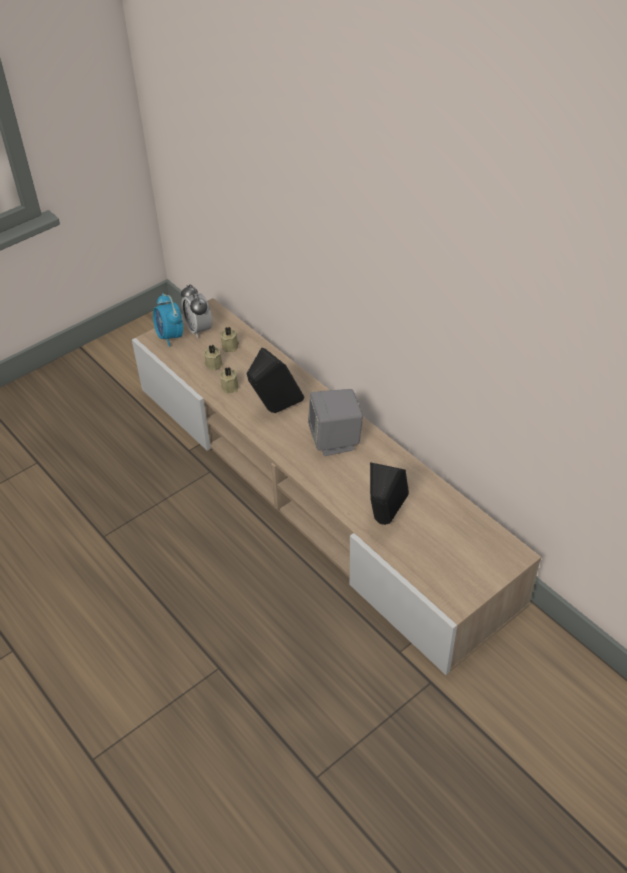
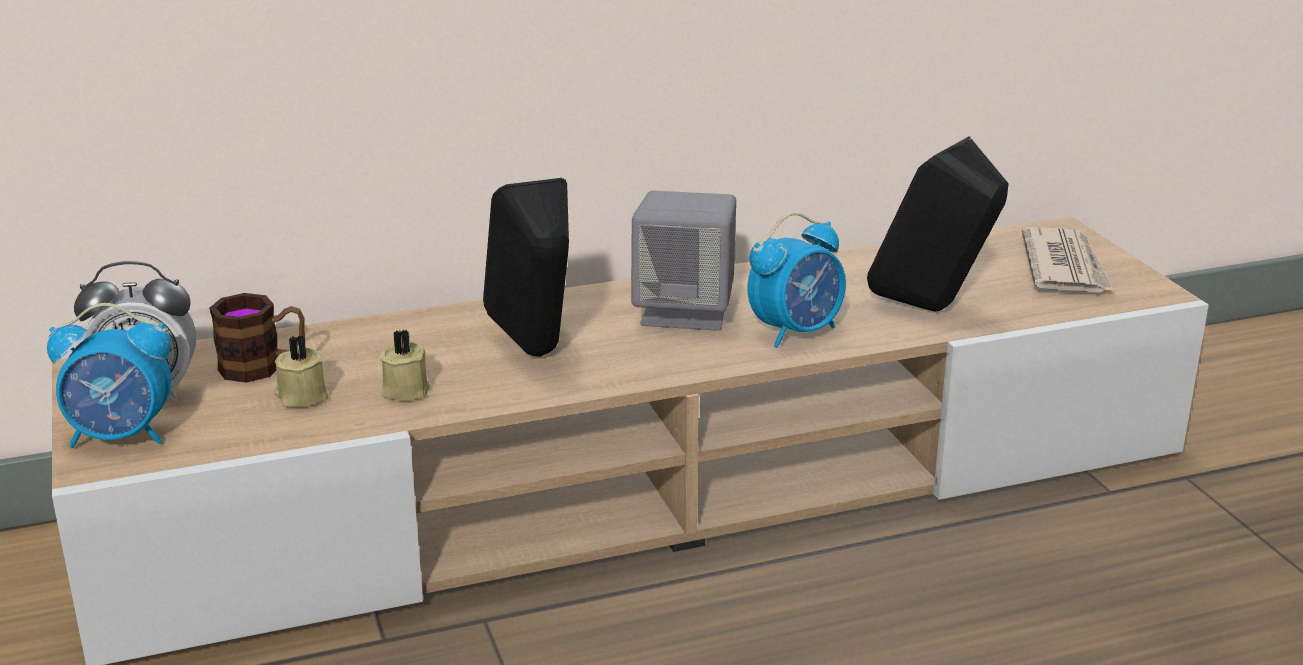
camera: 70 degrees left, 20 degrees down
(230, 346) = (263, 367): beige candle -> mug
(335, 480) = (796, 331): none -> alarm clock
(465, 563) = (1065, 267): none -> newspaper

